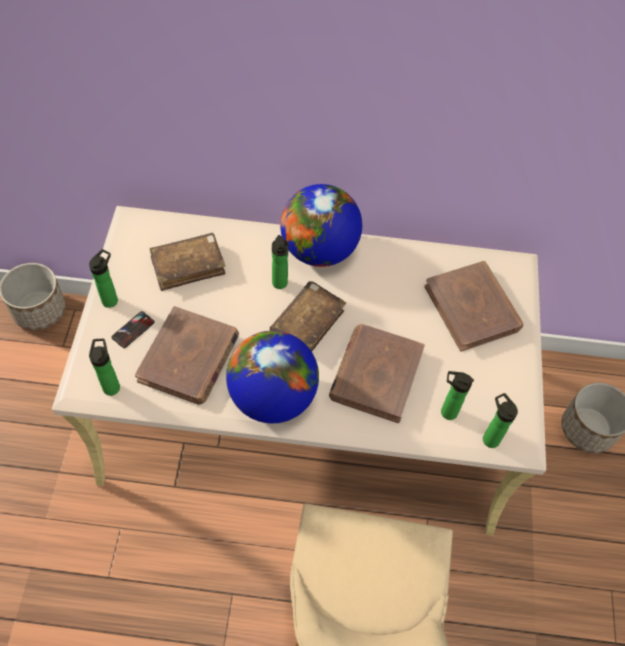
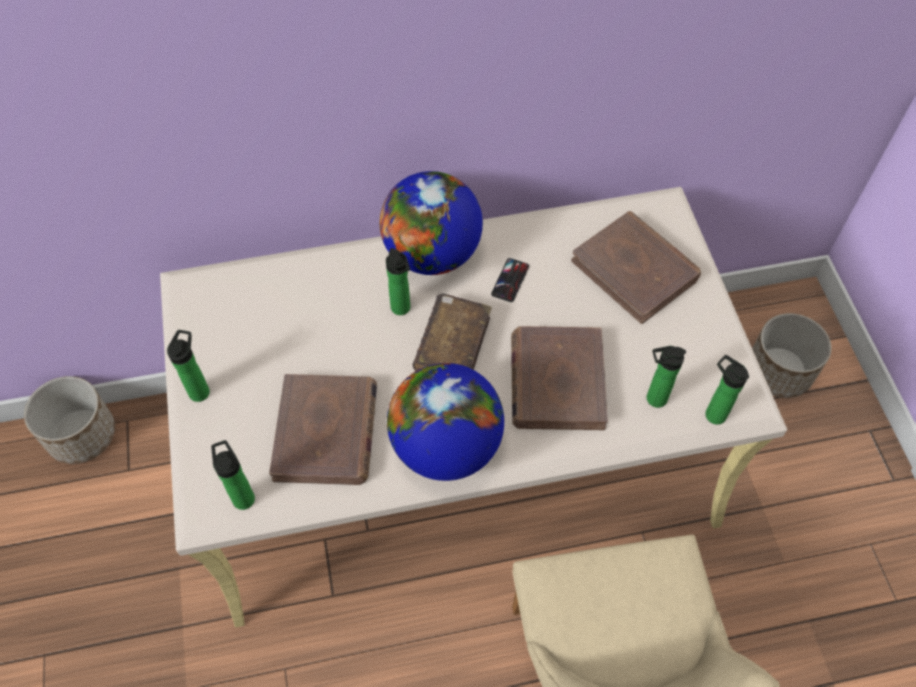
camera: 15 degrees left, 0 degrees up
(133, 330) = (243, 419): phone -> phone (510, 280)
(188, 266) = (281, 320): brown book -> none

